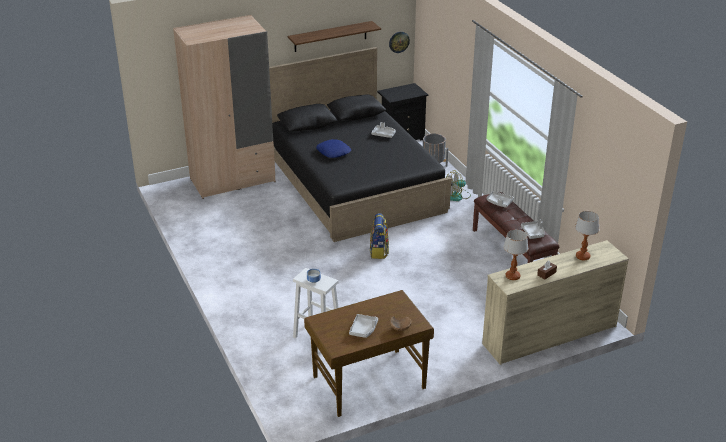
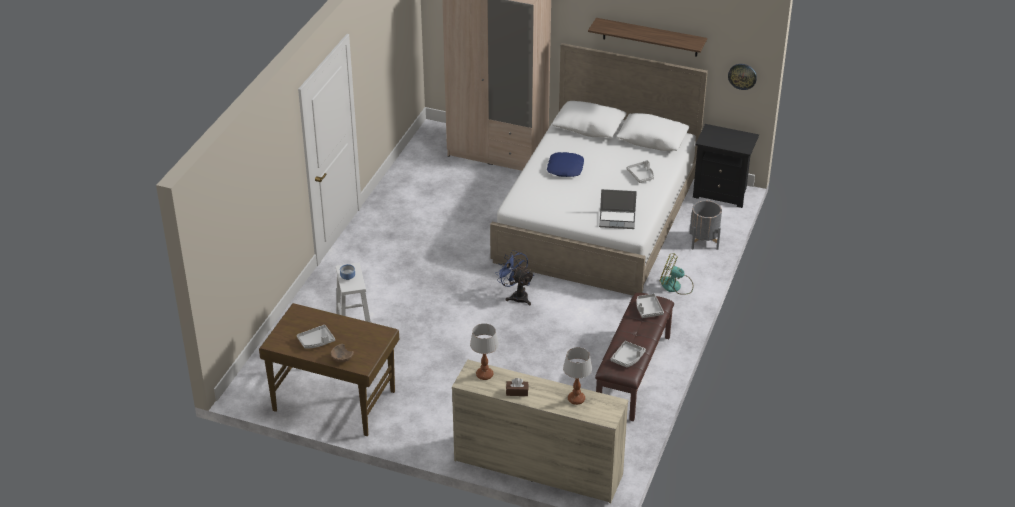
camera: 45 degrees right, 5 degrees up
(355, 184) = (598, 218): black bed -> white bed
(379, 251) = (516, 296): backpack -> blue fan
(411, 163) = (617, 220): none -> laptop

